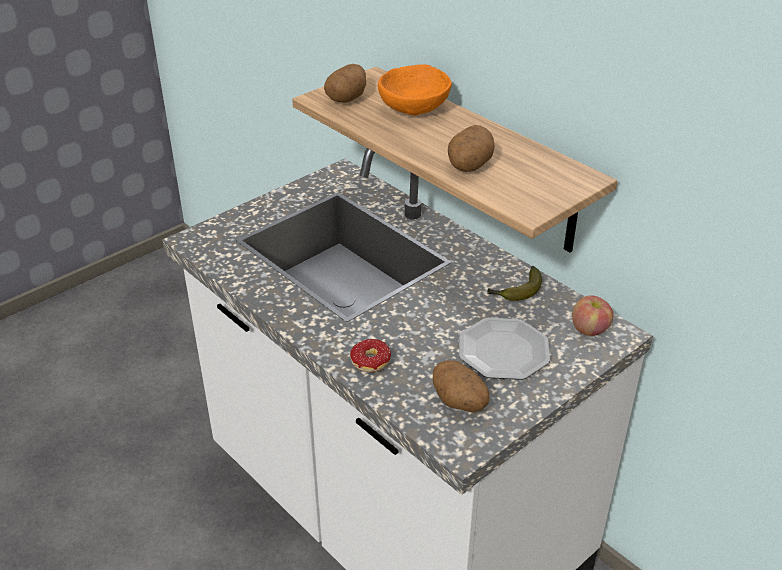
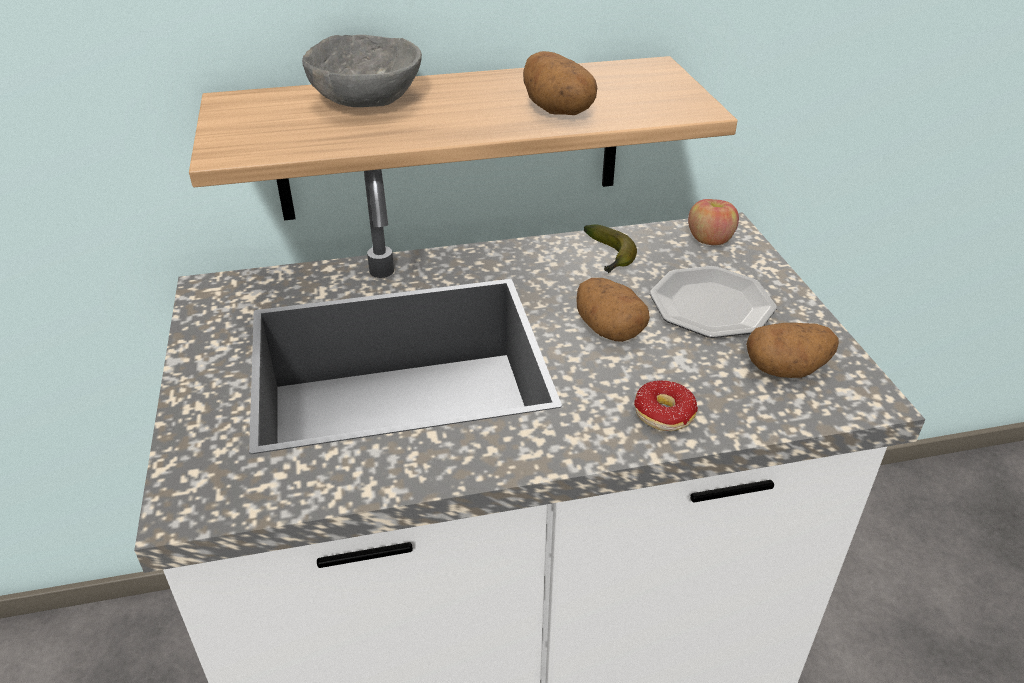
camera: 60 degrees left, 0 degrees up
(347, 98) = (264, 133): potato -> potato (608, 330)
(414, 108) = (366, 101): orange bowl -> grey bowl

